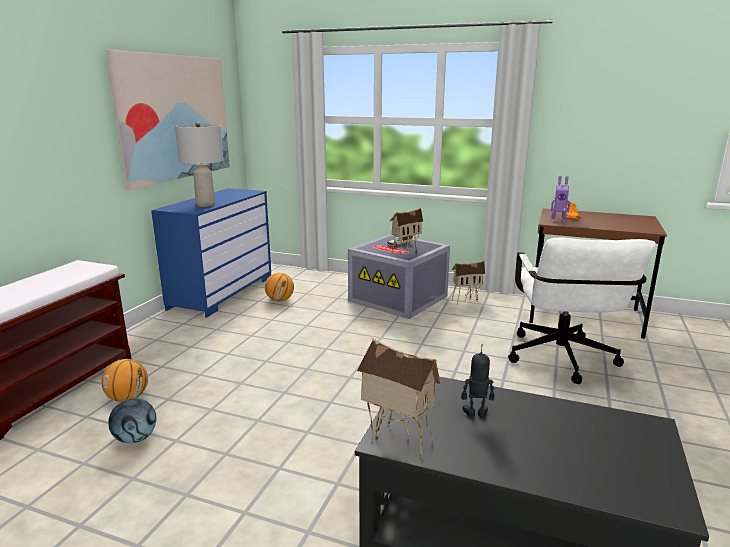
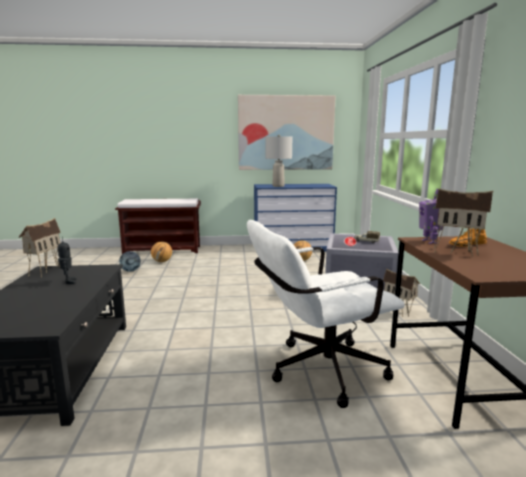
camera: 65 degrees right, 5 degrees down
(405, 252) = (348, 244): toy house -> toy house (456, 252)

